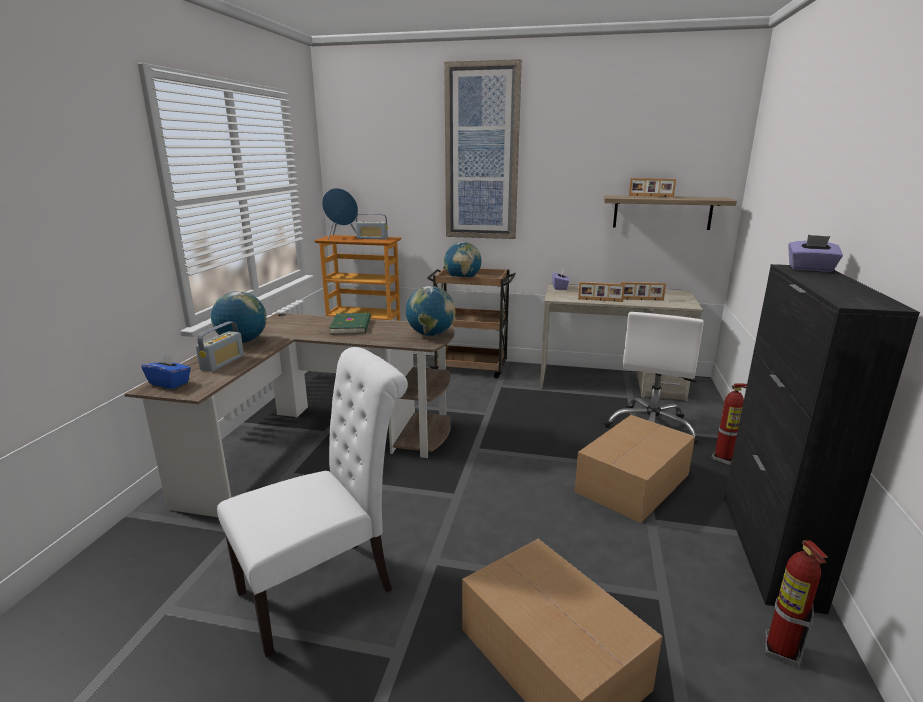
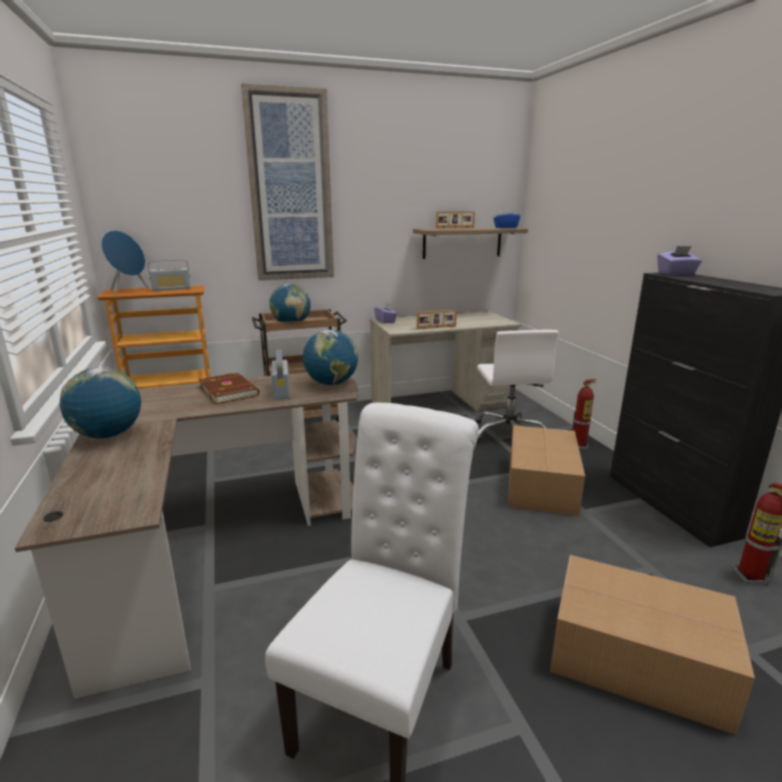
camera: 30 degrees left, 0 degrees up
(169, 383) = (77, 513): blue tissue box -> blue tissue box (505, 228)
(222, 362) = (119, 467): radio -> radio (281, 391)
(352, 326) = (229, 390): green book -> brown book
(641, 300) = (466, 323): picture frame -> none

